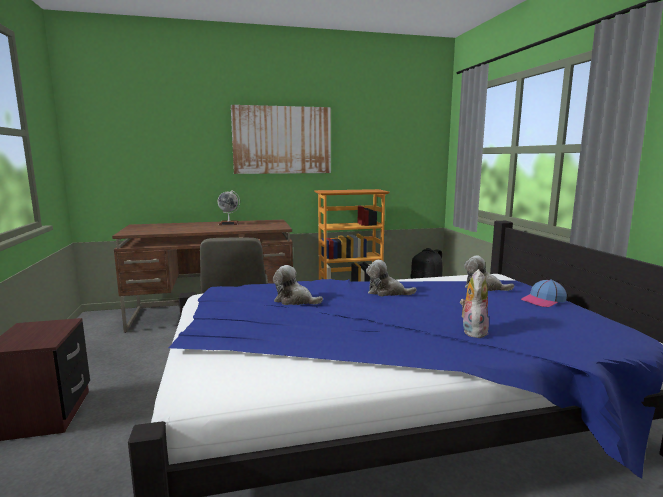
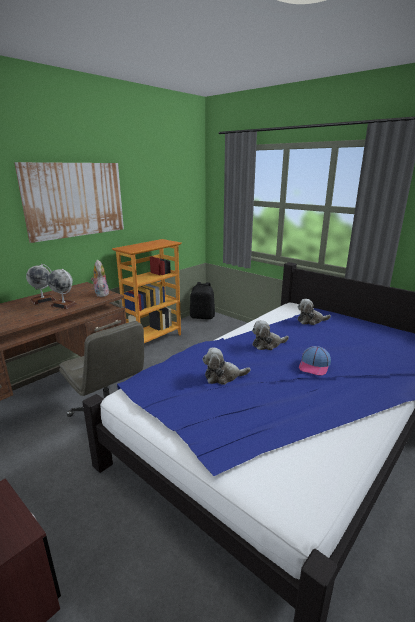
camera: 35 degrees left, 10 degrees up
(236, 227) = (64, 305): none -> globe
(472, 331) = (363, 364): plush toy -> plush toy (101, 294)
(543, 300) = (354, 323): cap -> cap (314, 365)

